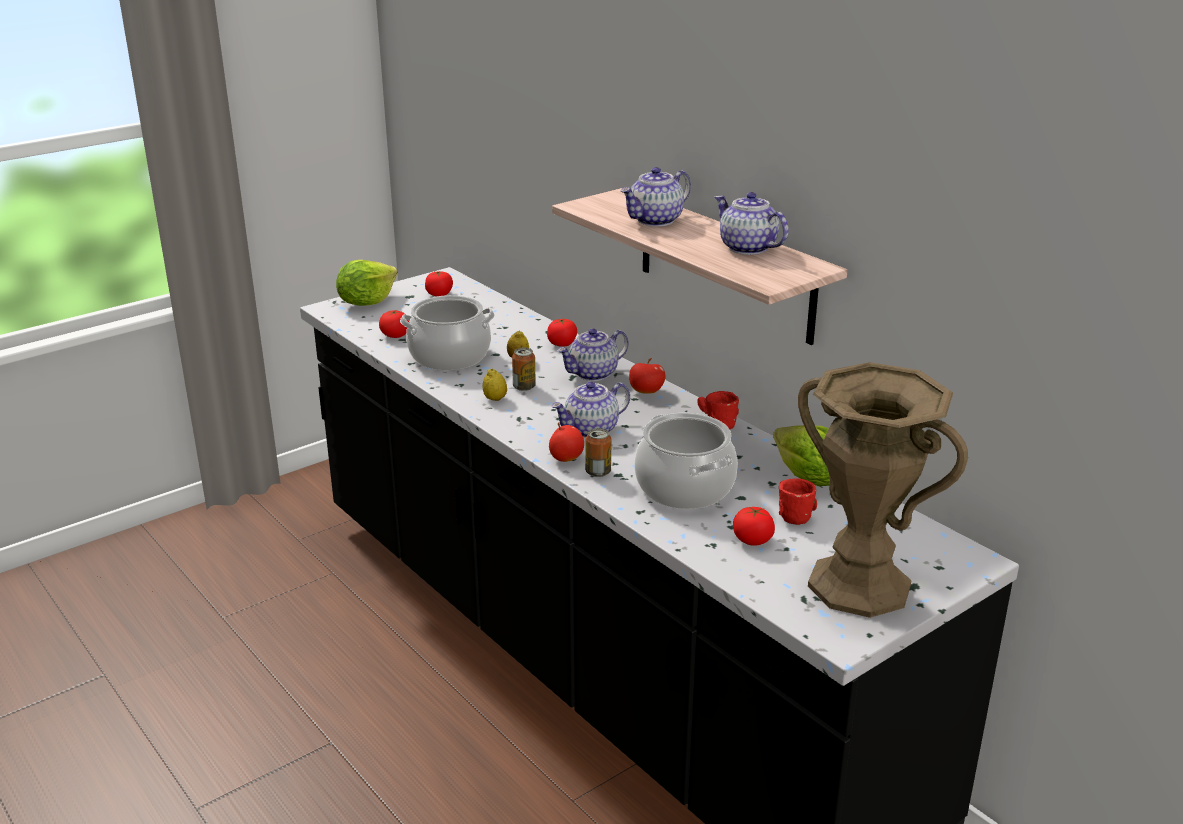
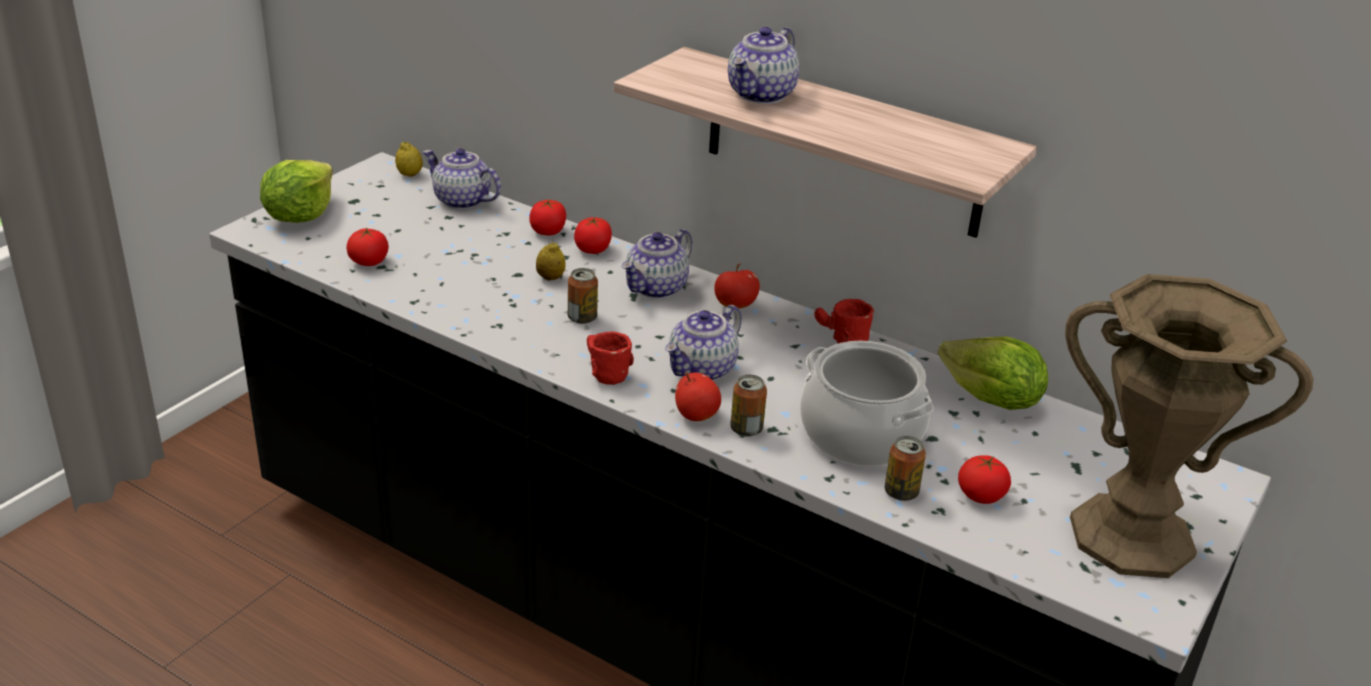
camera: 20 degrees left, 5 degrees up
(439, 294) = (392, 194): tomato -> tomato (548, 231)
(449, 356) = (459, 285): cooking pot -> none
(495, 399) = (556, 341): lemon -> lemon (409, 175)
(689, 529) = (901, 492): none -> can
(747, 248) = (901, 126): teapot -> teapot (461, 201)
(789, 512) = (997, 450): red mug -> red mug (602, 371)

